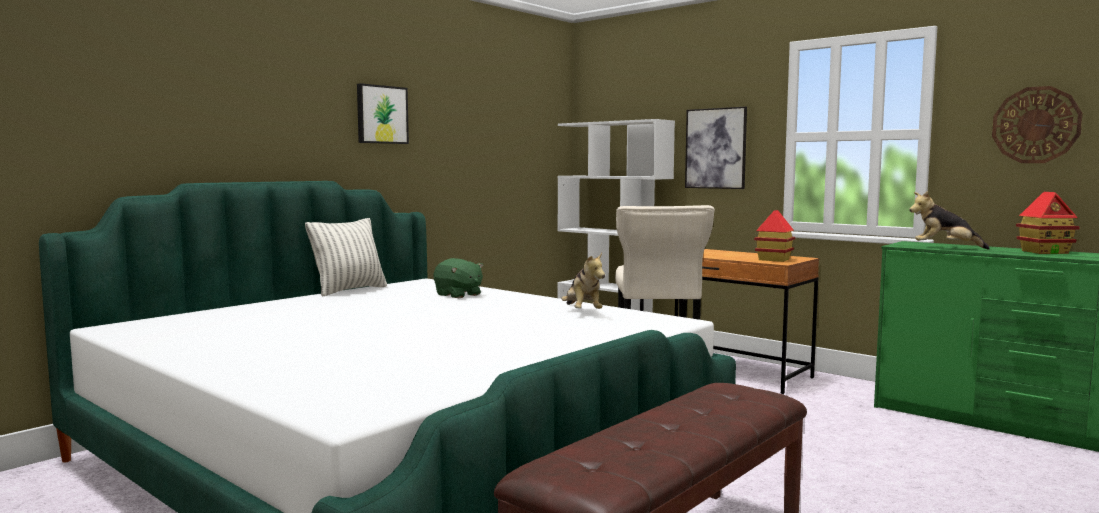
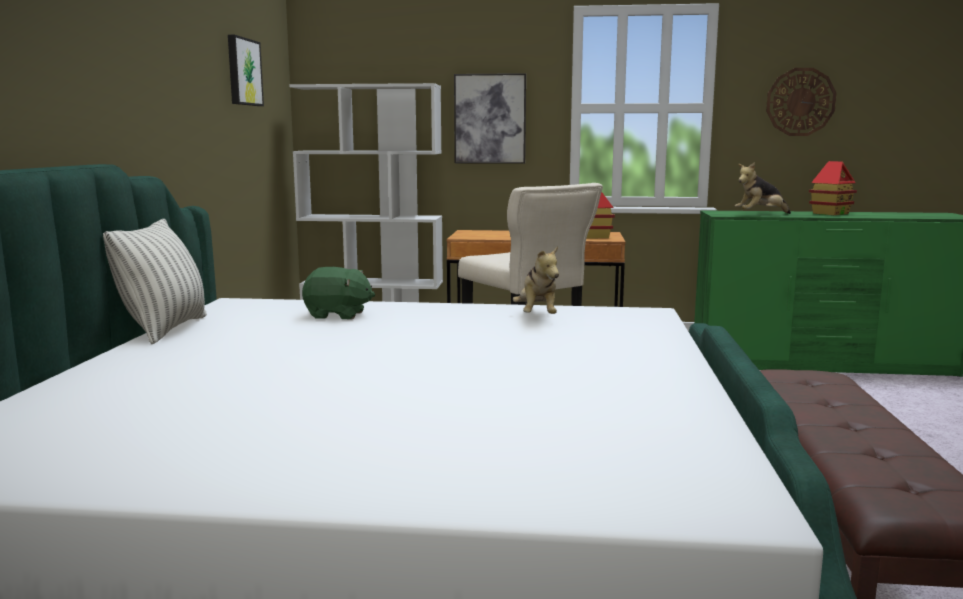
camera: 35 degrees left, 5 degrees up
(381, 114) = (136, 62): picture -> picture (243, 72)
(582, 312) = (537, 316): plush toy -> plush toy turned 45 degrees clockwise

